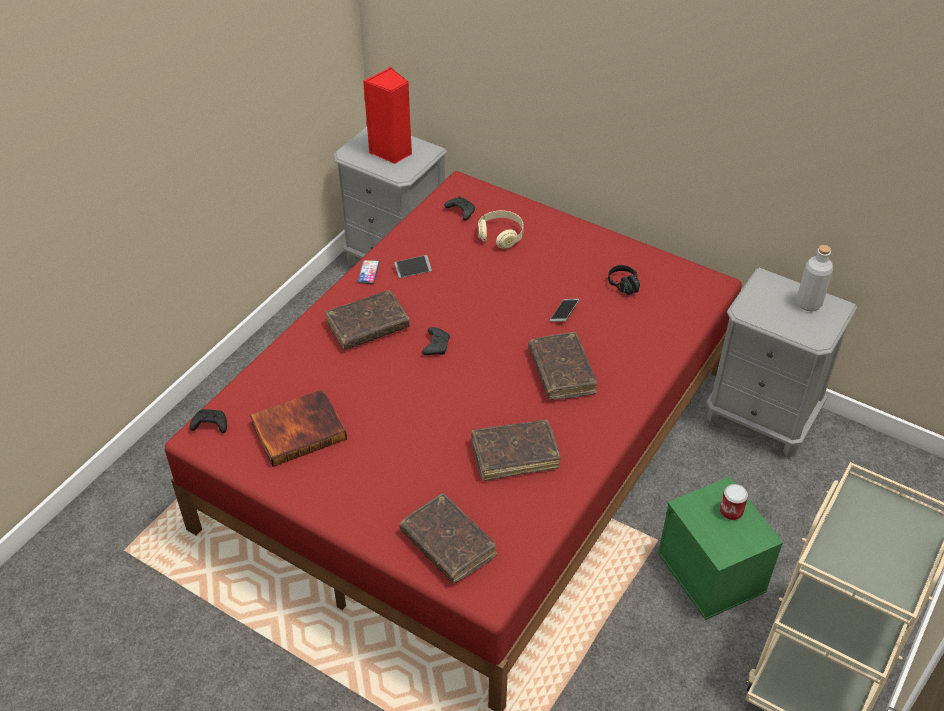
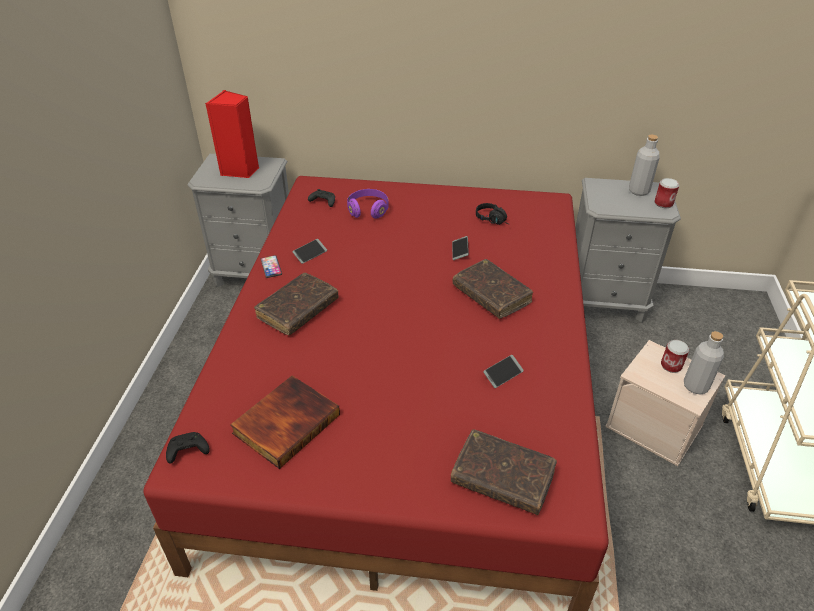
camera: 25 degrees left, 5 degrees down
(436, 345) = (371, 307): black game controller -> none
(501, 236) = (368, 210): beige headphones -> purple headphones
(514, 455) = (503, 374): brown book -> phone
(713, 572) = (655, 426): green storage box -> beige storage box
(739, 541) = (695, 386): none -> grey bottle
(824, 328) = (663, 203): none -> can

